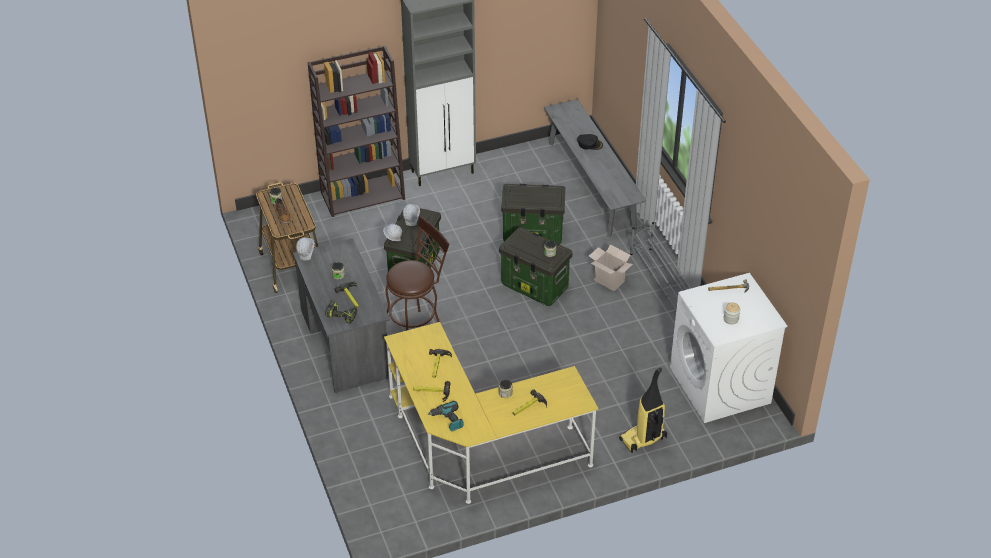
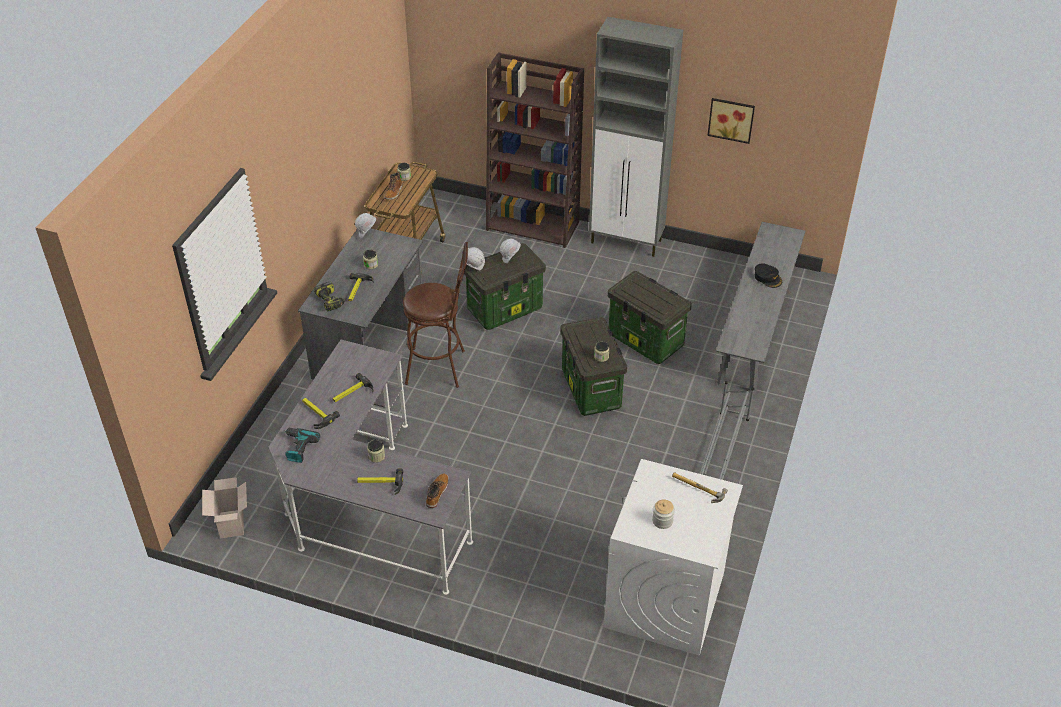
camera: 40 degrees right, 0 degrees up
(478, 448) = (367, 505): yellow desk -> grey desk
(508, 37) = (731, 119): none -> picture
(570, 391) = (436, 493): none -> boot
(608, 281) = (668, 426): cardboard box -> cardboard box (230, 523)
(643, 439) = (524, 602): vacuum cleaner -> none

